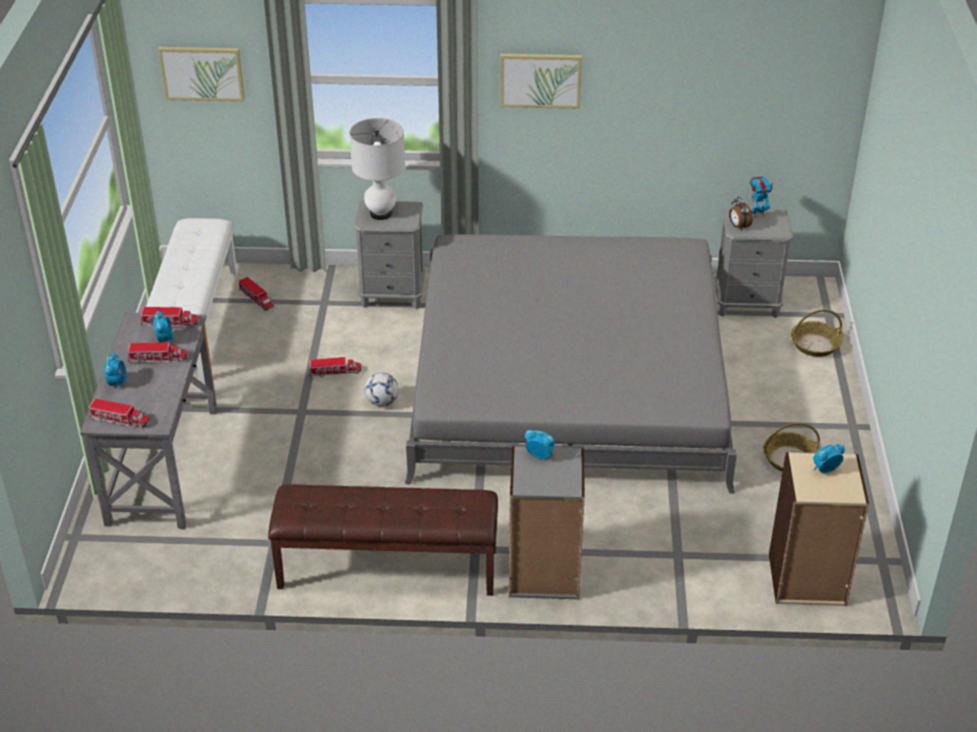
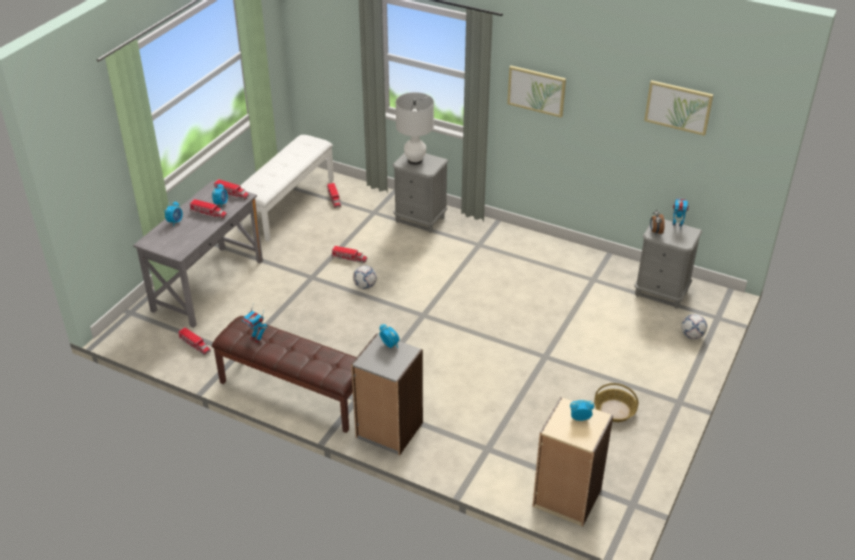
camera: 25 degrees right, 0 degrees up
(120, 420) = (160, 244): toy truck -> toy truck (195, 345)
(202, 73) = (323, 38): picture -> picture (678, 107)
(330, 508) = (256, 339): none -> toy robot
(568, 379) = (497, 307): grey bed -> none
(815, 344) = (692, 336): basket -> football

